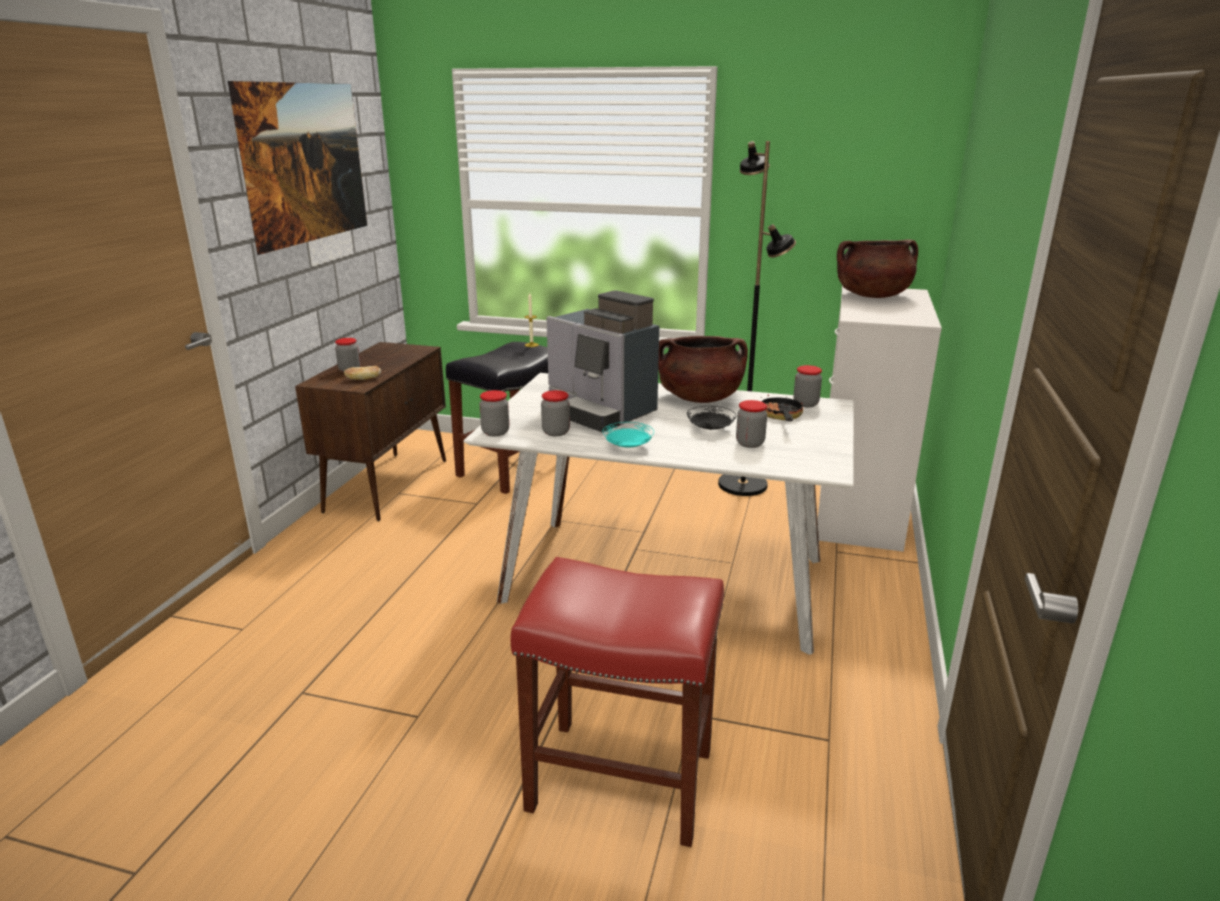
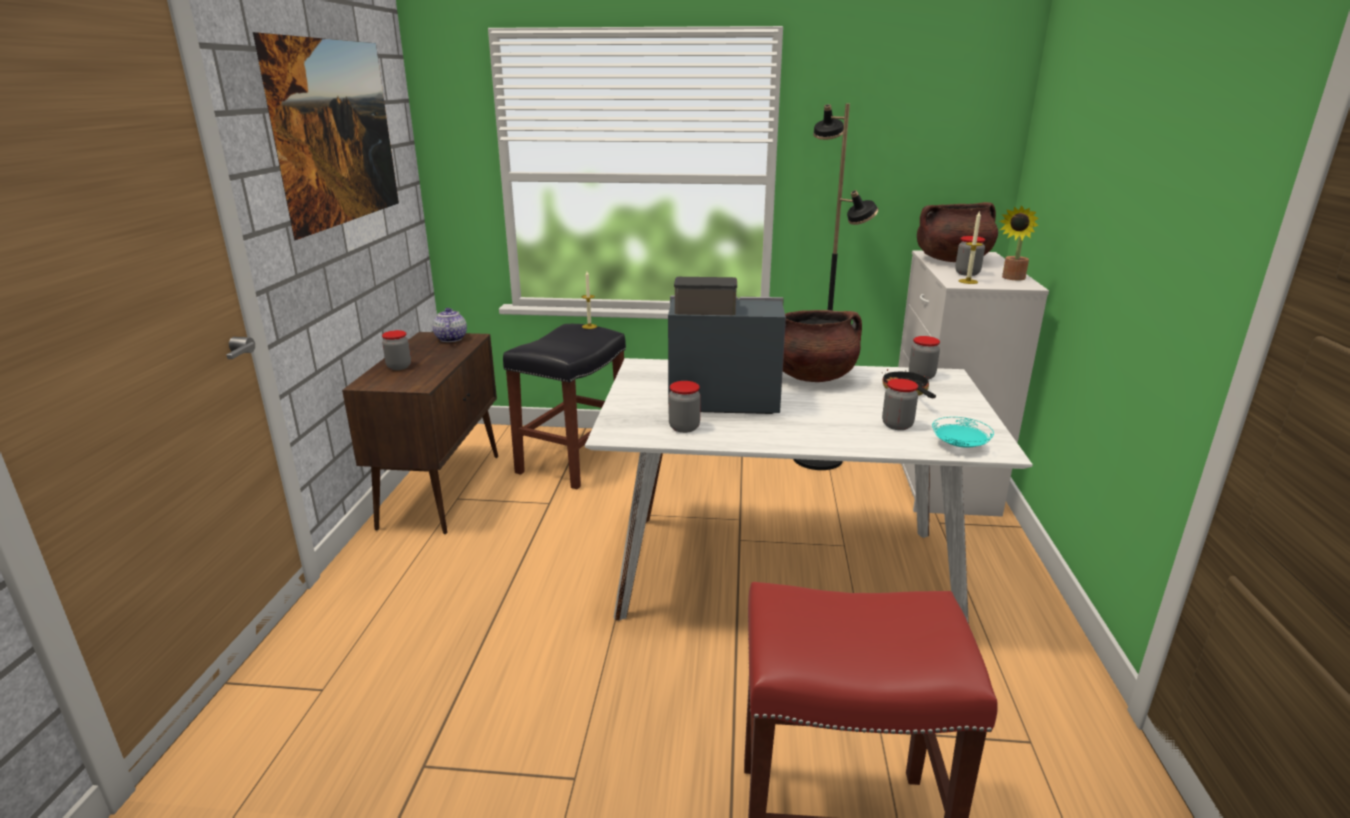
camera: 10 degrees left, 0 degrees up
(363, 379) = (420, 377): bread -> none
(404, 349) = (450, 338): none -> teapot
(495, 432) = (616, 432): jar -> jar (967, 273)
(601, 412) = (718, 400): coffee machine -> coffee machine turned 150 degrees clockwise
(627, 447) = (773, 439): turquoise plate -> turquoise plate (959, 446)
(710, 429) = (846, 412): black plate -> none
(867, 316) = (968, 281): none -> candle
(915, 315) = (1012, 278): none -> potted plant

